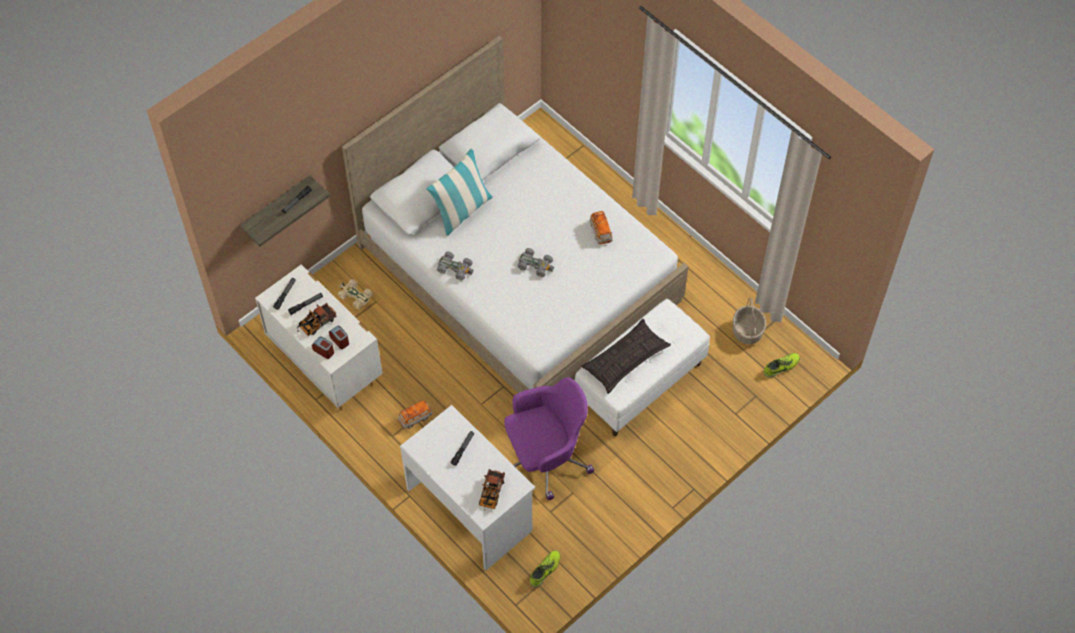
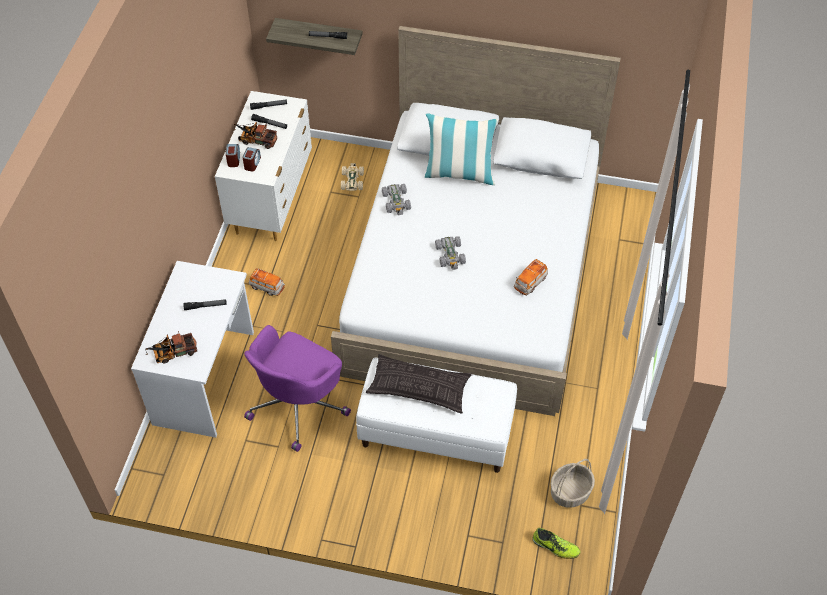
camera: 55 degrees right, 5 degrees down
(545, 458) = (298, 404): purple office chair -> purple office chair turned 90 degrees clockwise
(545, 570) = (182, 471): shoe -> none

